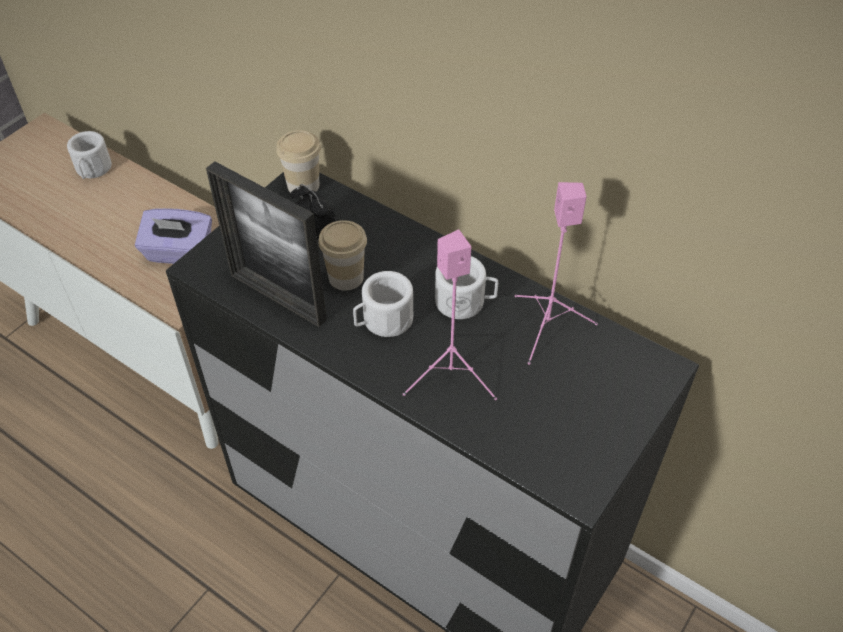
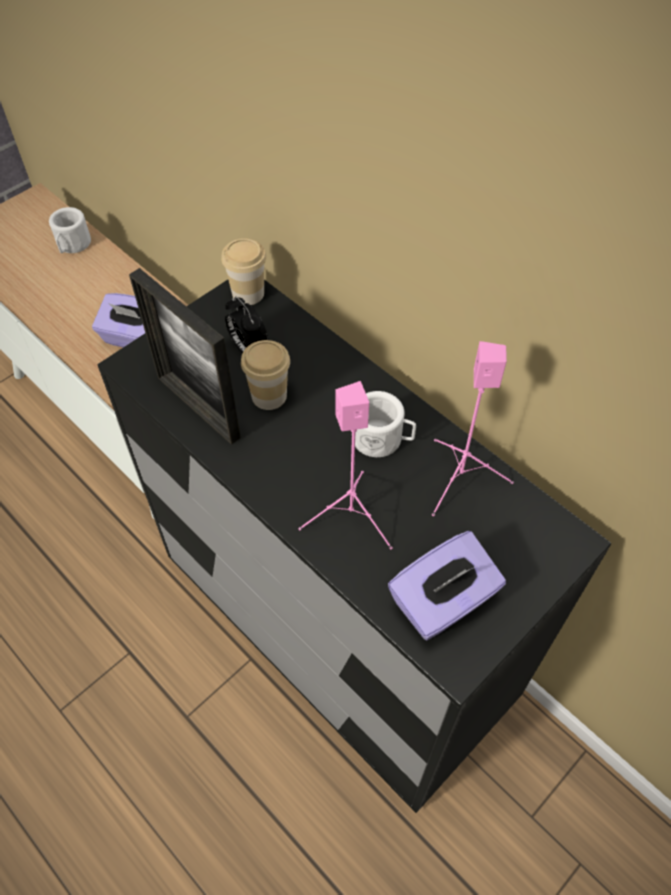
camera: 10 degrees right, 5 degrees up
(383, 321) = (295, 447): white mug -> none
(555, 439) = (443, 602): none -> purple tissue box

